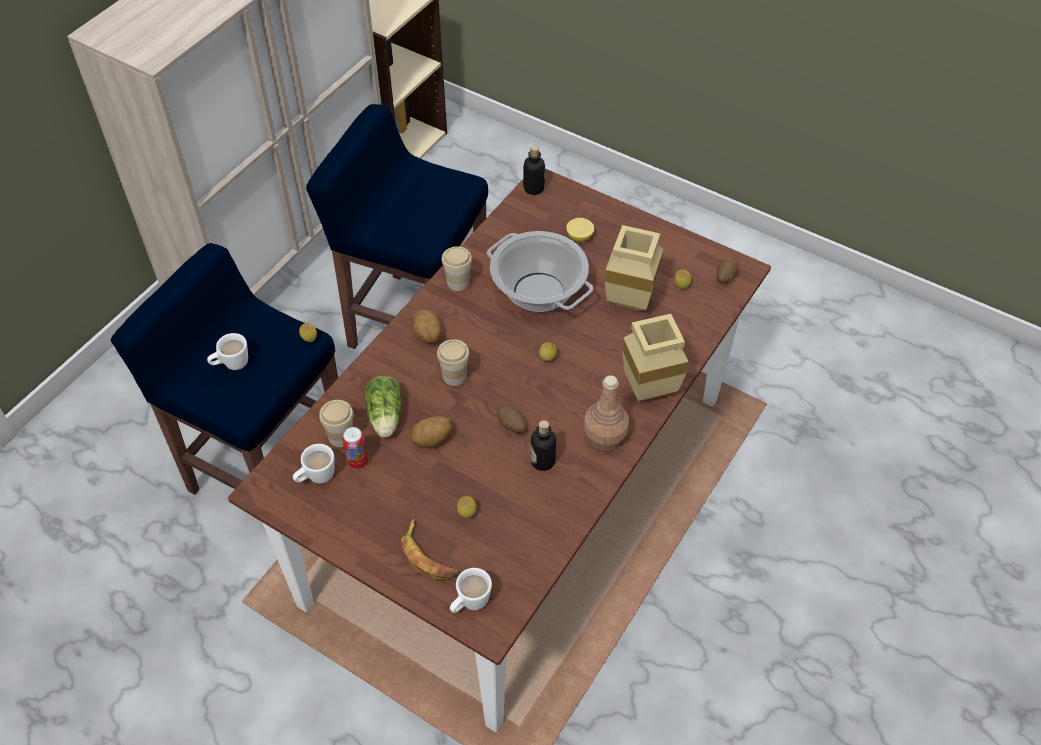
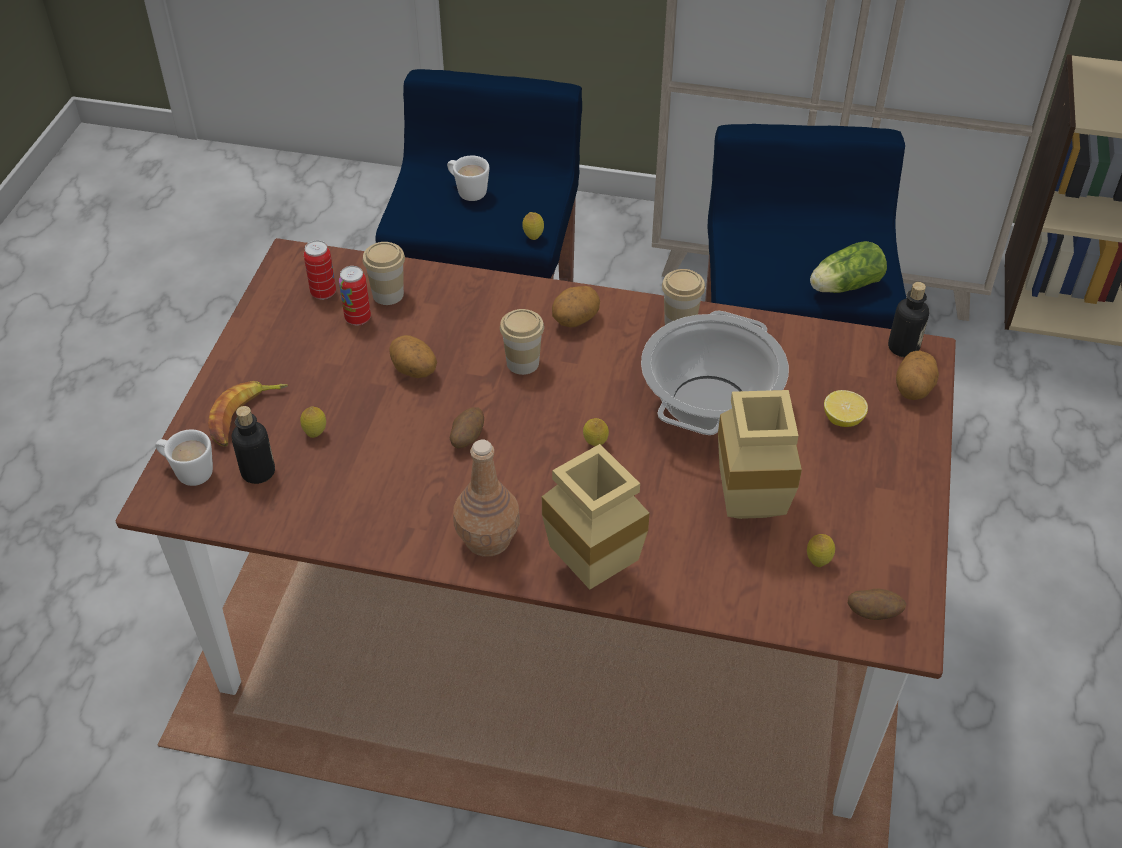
camera: 70 degrees right, 5 degrees down
(316, 477) = (323, 293): white mug -> can
(385, 418) = (430, 322): lettuce -> lettuce (843, 286)
(542, 461) = (422, 484): bottle -> bottle (258, 472)
(569, 197) = (913, 389): none -> potato

